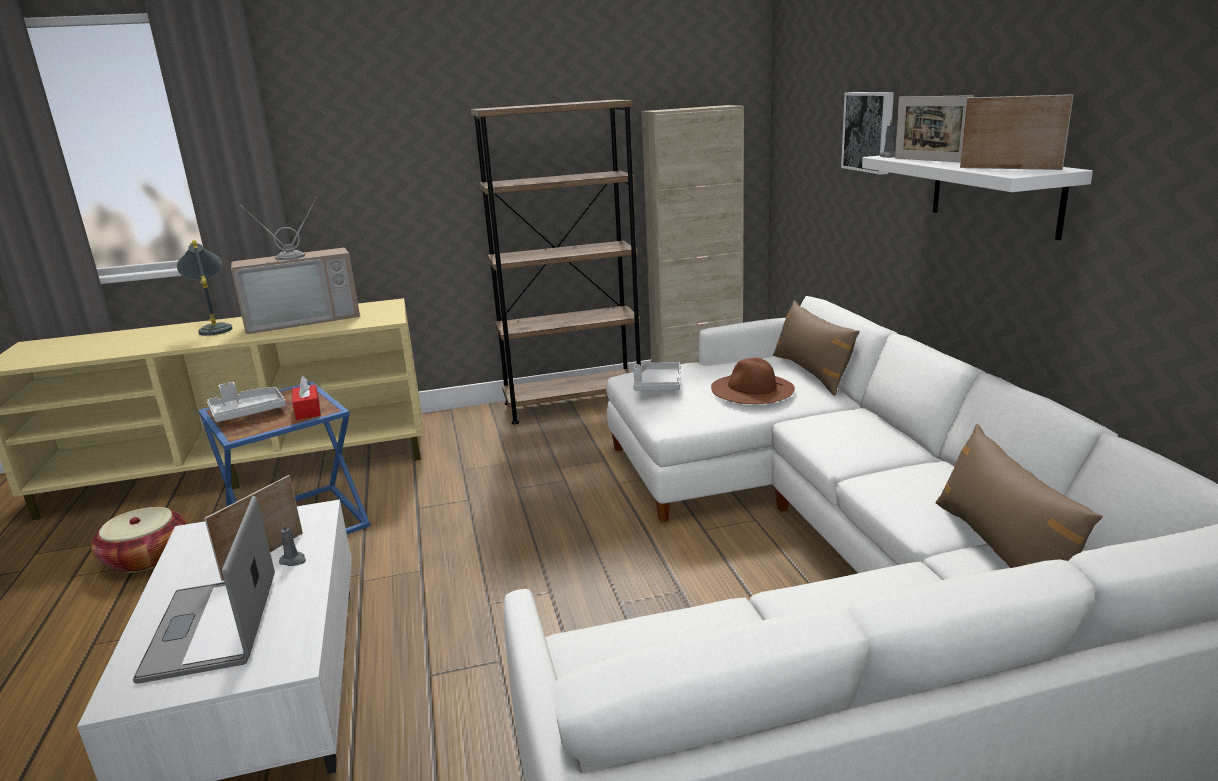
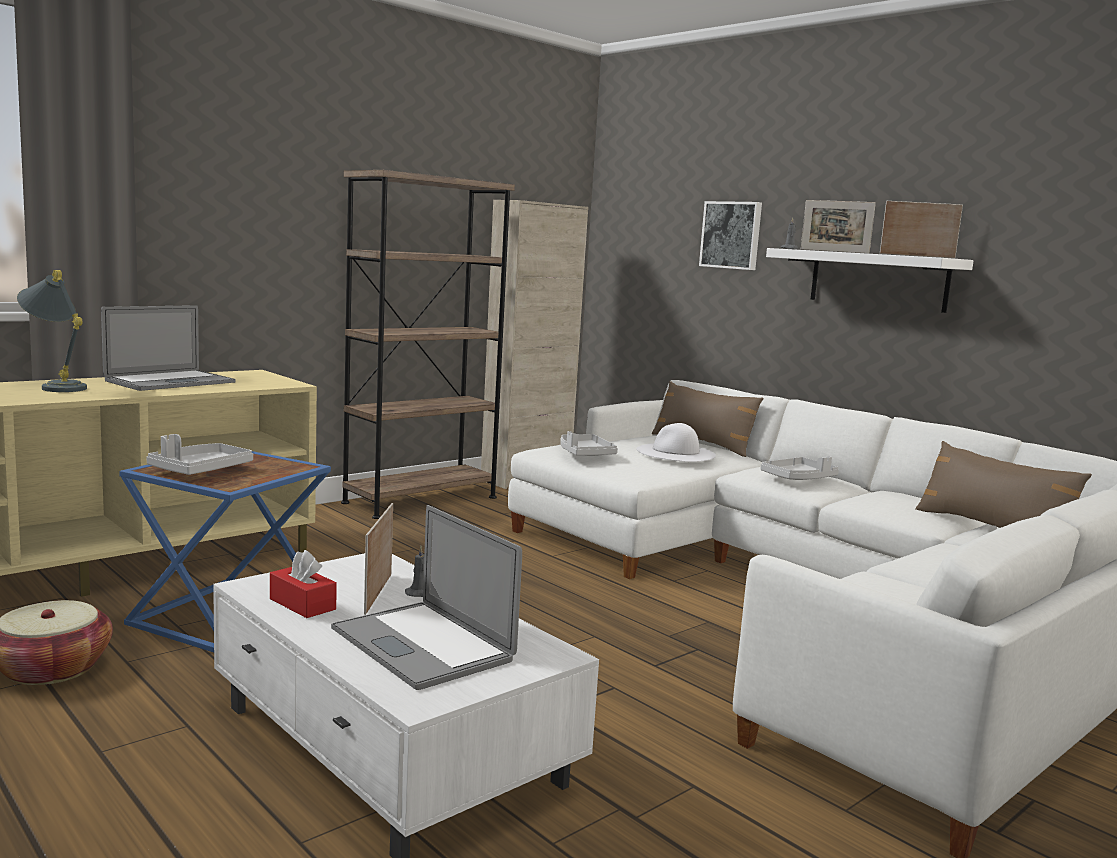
camera: 30 degrees left, 10 degrees down
(303, 319) = (170, 382): television -> laptop
(308, 410) = (278, 466): red tissue box -> red tissue box (302, 604)
(752, 388) = (675, 452): brown hat -> white hat
(848, 437) = (798, 478): none -> grey tray

